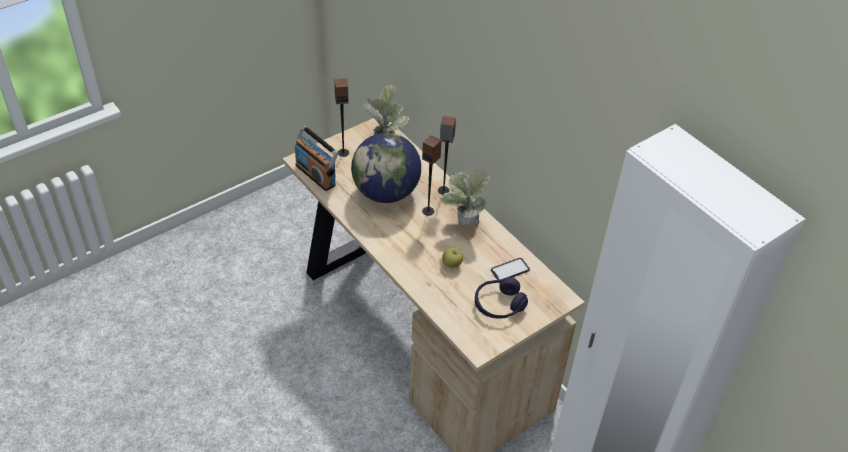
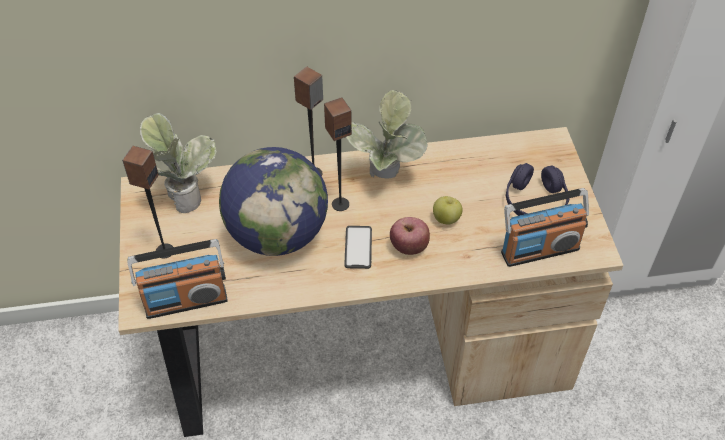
camera: 60 degrees left, 5 degrees up
(417, 254) = (409, 247): none -> apple
(459, 319) = (539, 250): none -> radio
(510, 270) = (485, 168): phone -> phone (358, 247)

